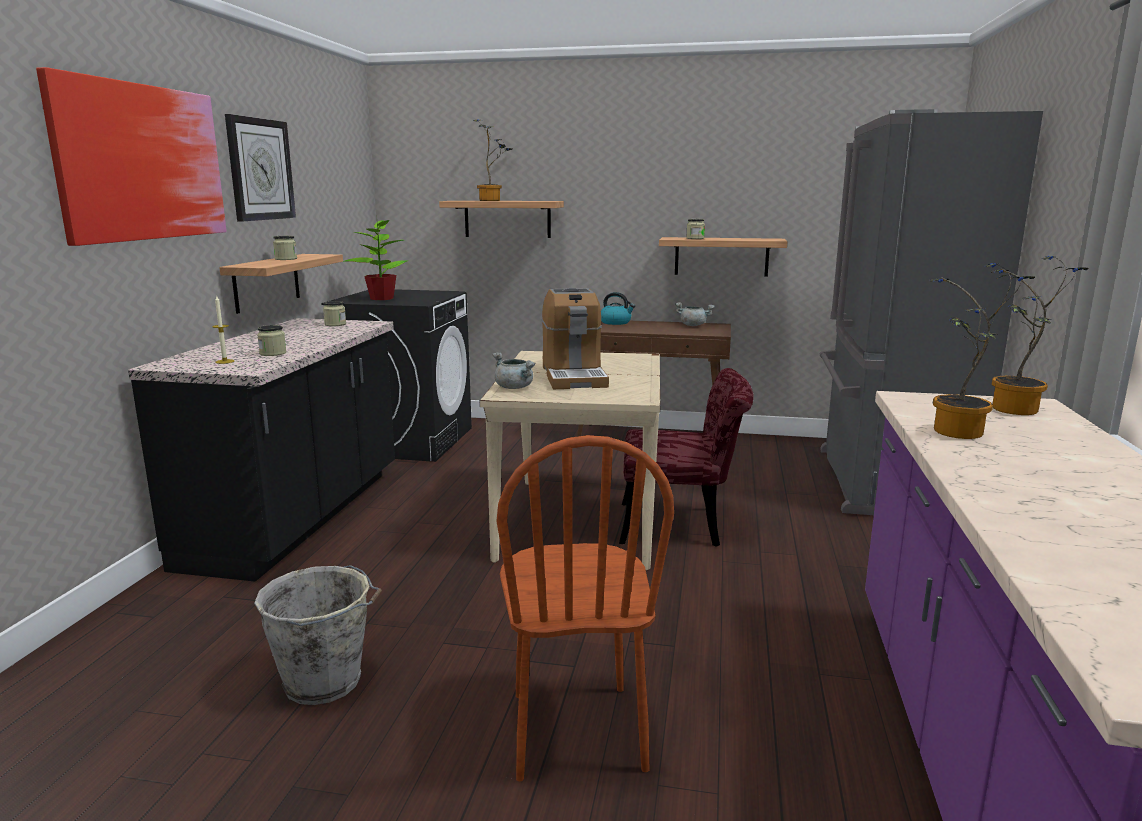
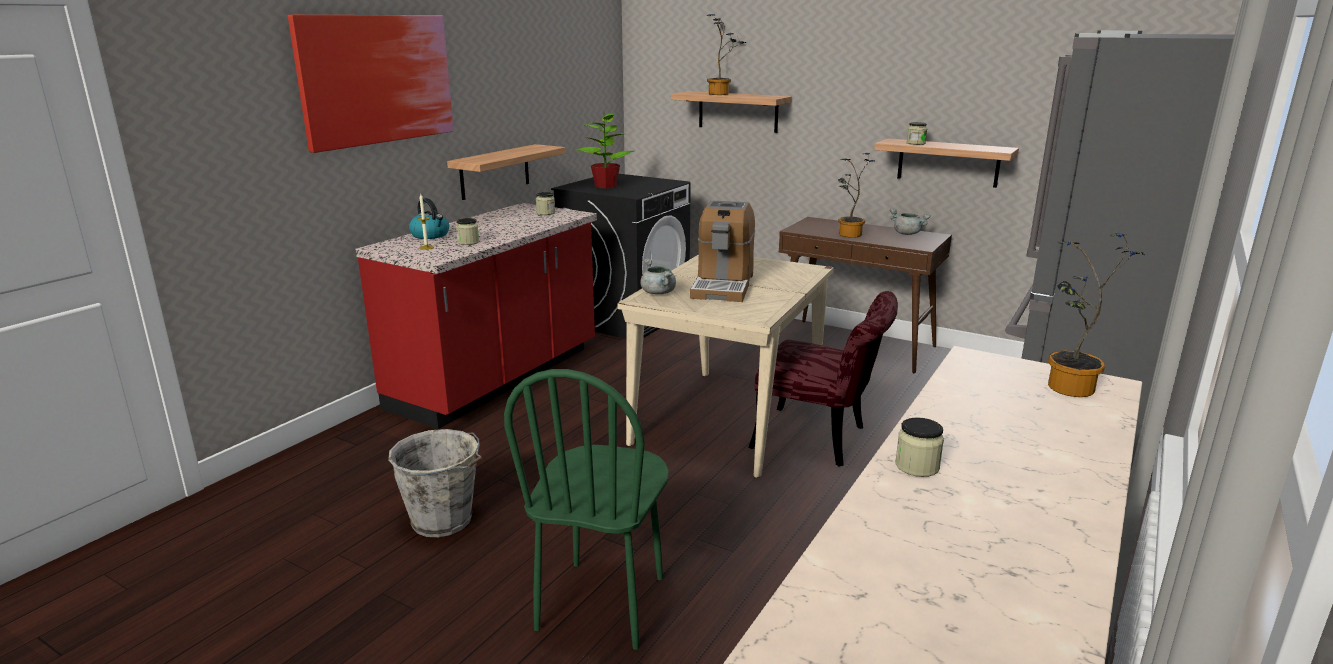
camera: 20 degrees right, 5 degrees up
(260, 169) = (493, 72): wall clock -> none
(286, 259) = (510, 152): jar -> jar (917, 466)
(299, 518) = (498, 379): black counter -> red counter
(576, 731) = (602, 603): brown chair -> green chair
(616, 322) = (830, 223): kettle -> kettle (430, 235)
(958, 434) = (964, 408): potted plant -> potted plant (848, 235)

